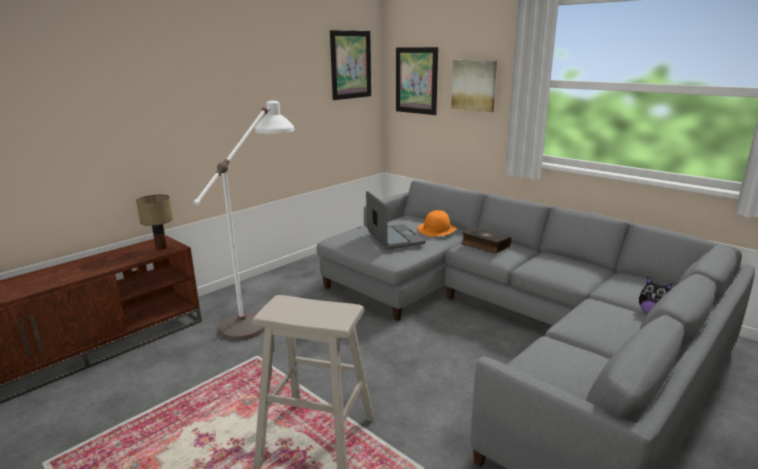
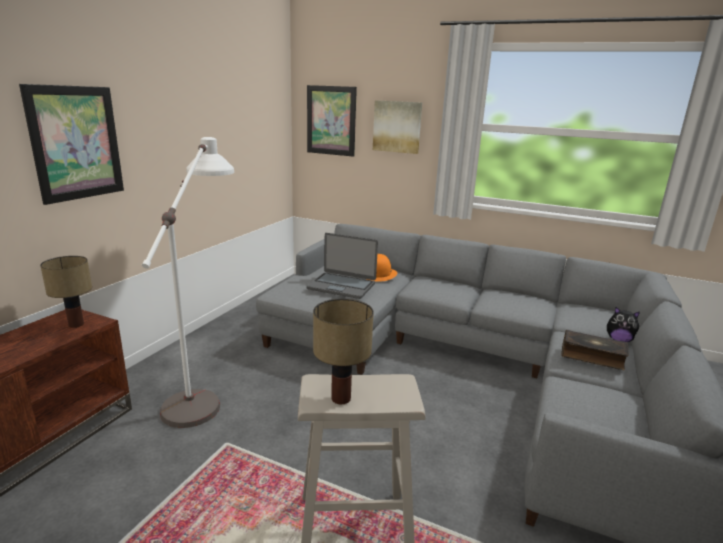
camera: 20 degrees left, 0 degrees up
(289, 313) = (339, 398): none -> table lamp
(351, 65) = (263, 101): picture -> picture (76, 143)
(394, 238) = (342, 286): laptop -> laptop turned 150 degrees clockwise
(485, 245) = (434, 287): book -> book (592, 356)

